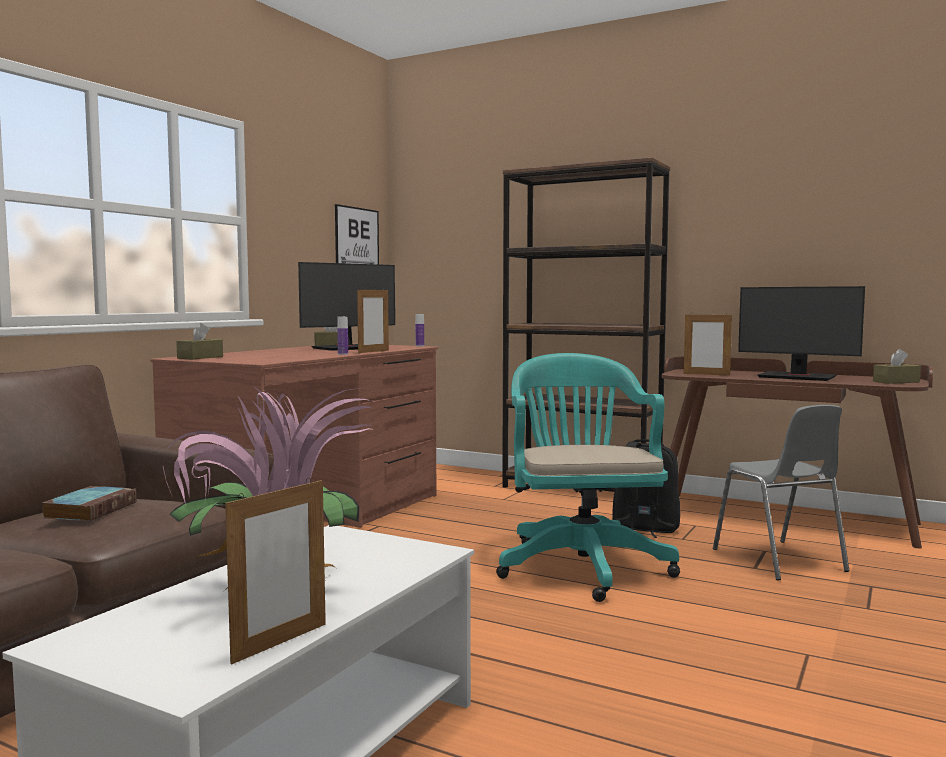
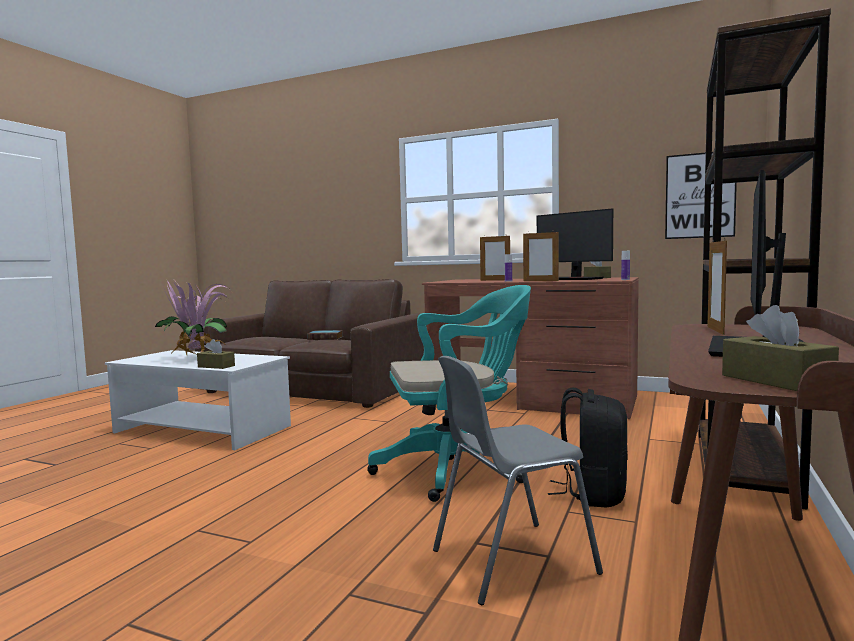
camera: 85 degrees right, 0 degrees up
(200, 357) = (462, 279): brown tissue box -> brown tissue box (216, 366)
(280, 643) = (145, 363): picture frame -> picture frame (495, 280)

